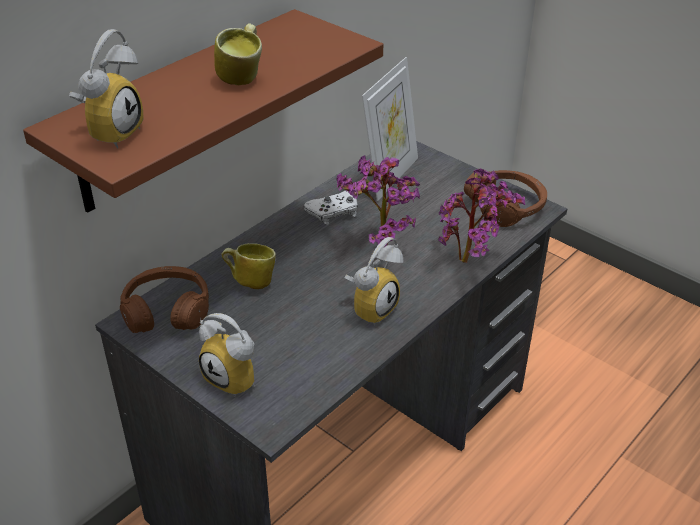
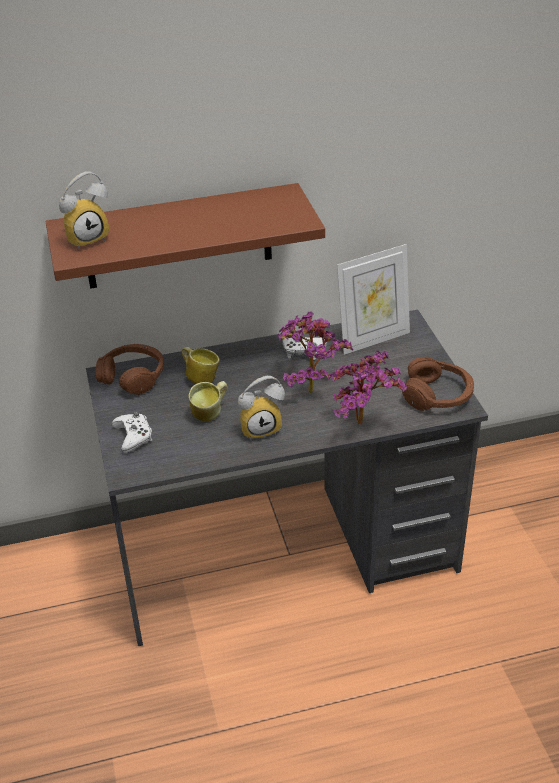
camera: 35 degrees right, 0 degrees up
(237, 378) = (133, 436): alarm clock -> white game controller
(243, 77) = (202, 225): mug -> mug (210, 414)

